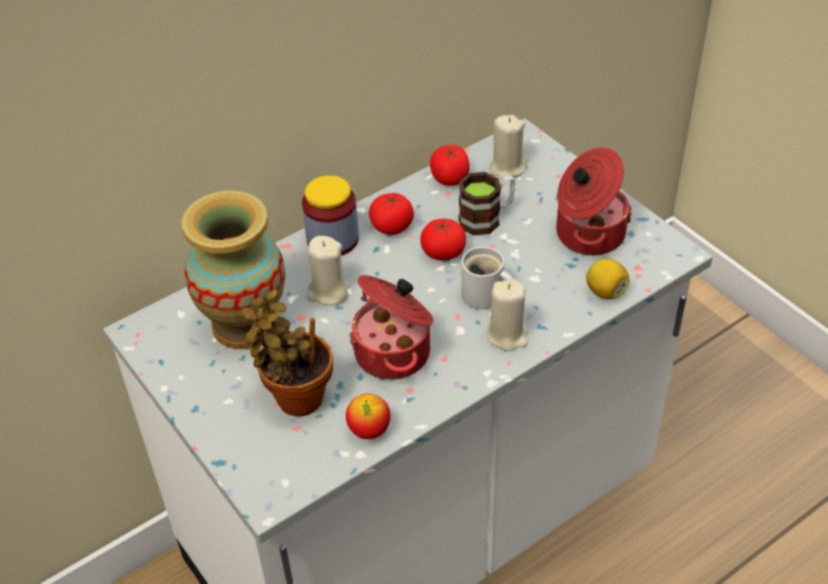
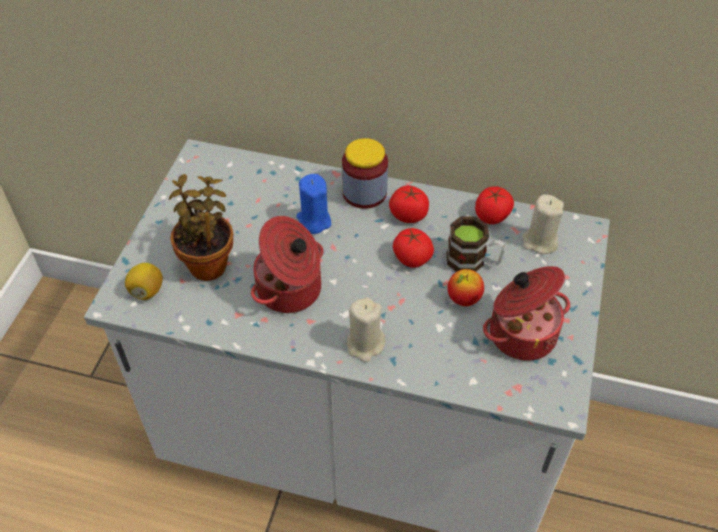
camera: 50 degrees right, 5 degrees up
(245, 325) = (247, 199): vase -> none
(328, 292) = (314, 221): beige candle -> blue candle
(369, 430) = (210, 319): apple -> apple (463, 299)
(485, 297) = (391, 309): white mug -> none
(605, 292) = (468, 380): lemon -> lemon (147, 291)

